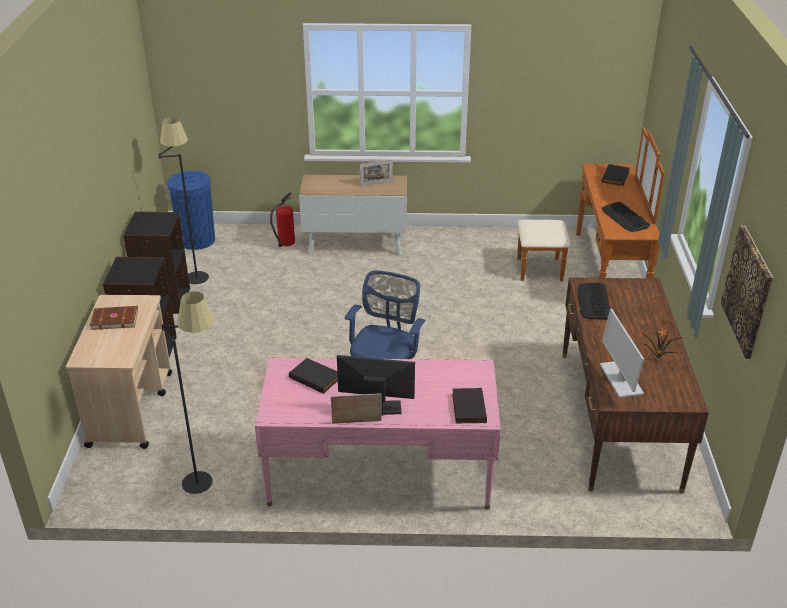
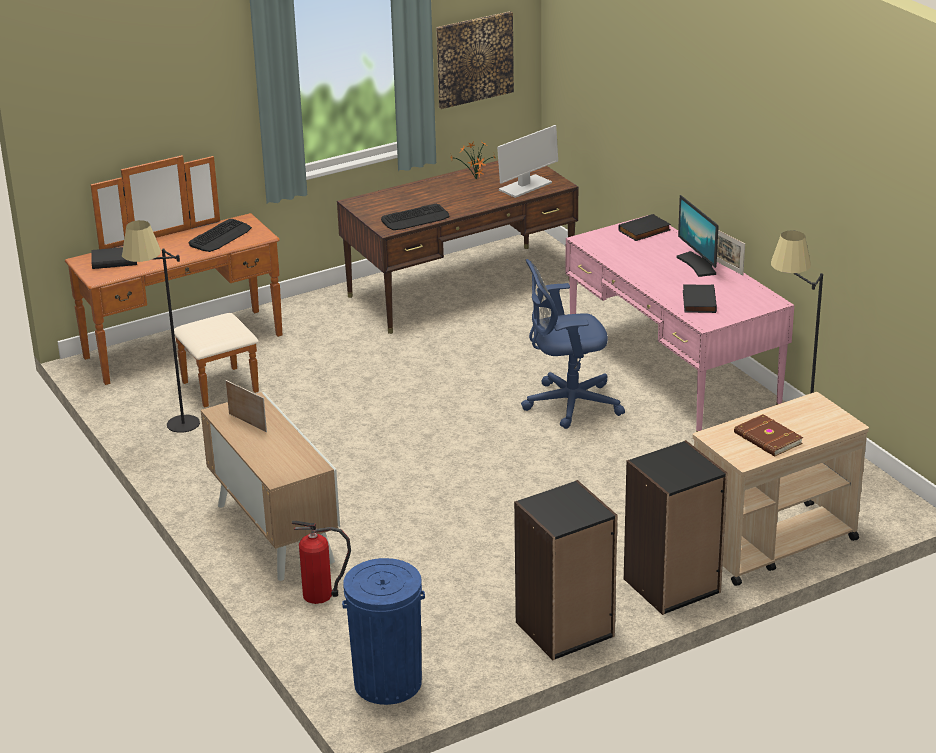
camera: 120 degrees left, 5 degrees down
(193, 272) = (475, 639): black floor lamp -> black floor lamp (173, 431)

